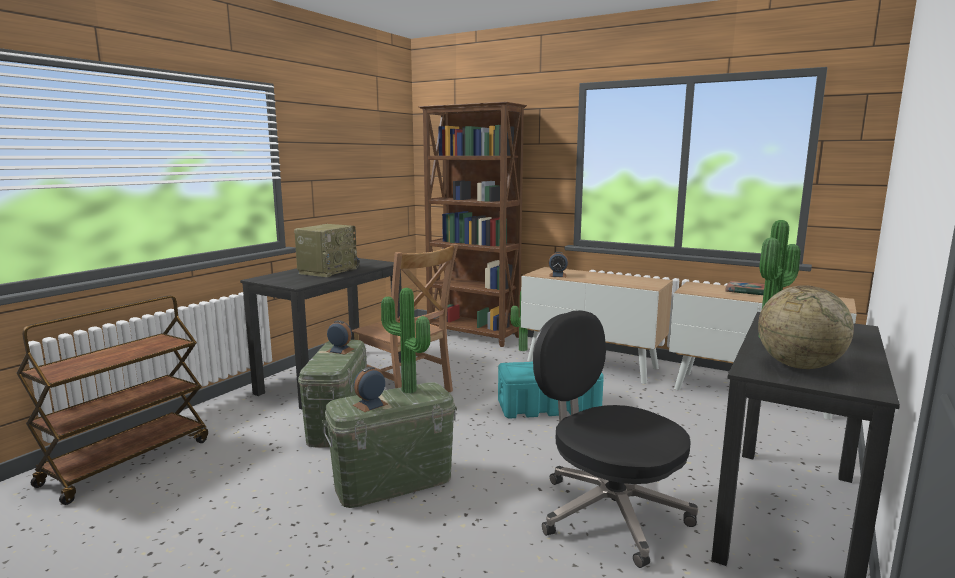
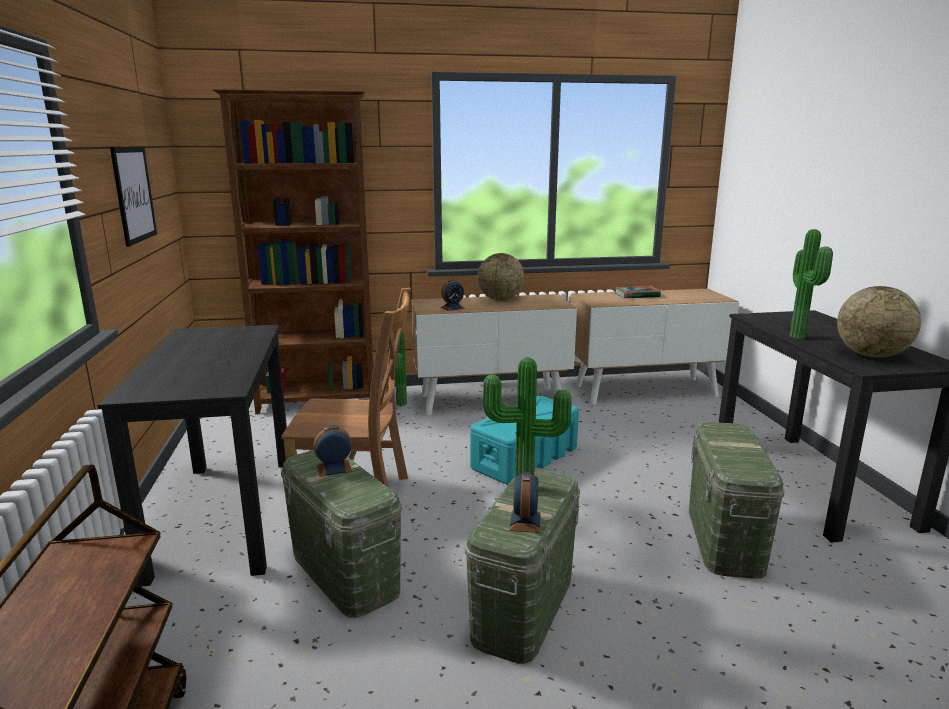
camera: 40 degrees left, 5 degrees up
(328, 271) = (209, 357): radio -> none
(351, 172) = (134, 194): none -> picture
(608, 512) = (723, 538): black office chair -> green storage box
(610, 276) = (500, 299): none -> globe

